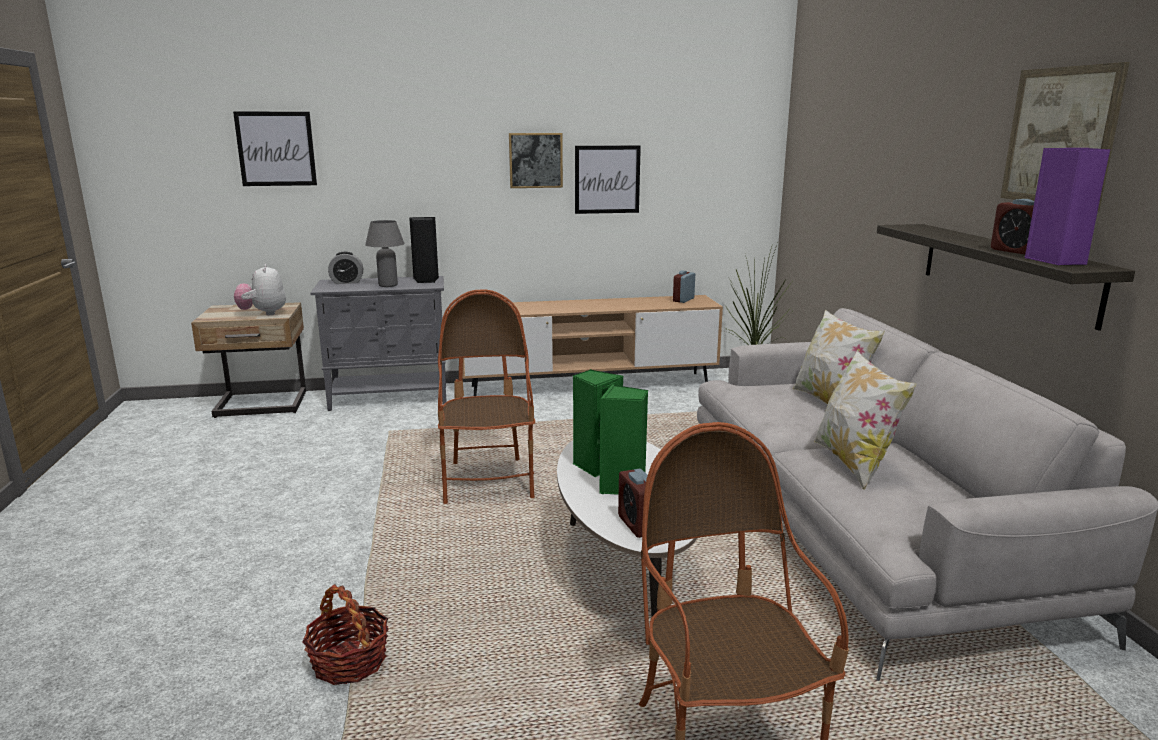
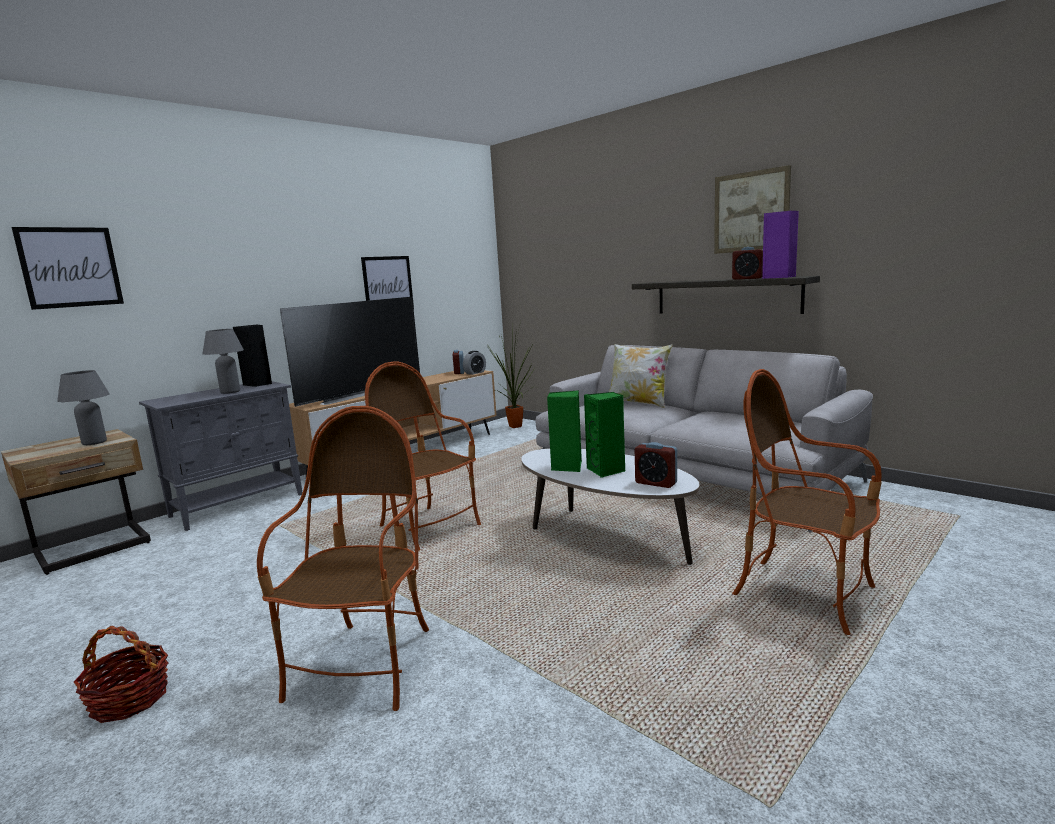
camera: 35 degrees left, 5 degrees down
(263, 313) = (94, 442): plush toy -> grey table lamp
(263, 595) = (365, 666): none -> armchair
(347, 282) = (178, 397): alarm clock -> alarm clock (475, 373)
(349, 662) = (520, 667): basket -> basket (129, 699)
(535, 160) = (332, 270): picture -> none
(538, 307) = (360, 393): none -> television
(854, 464) = (708, 422): pillow -> none

